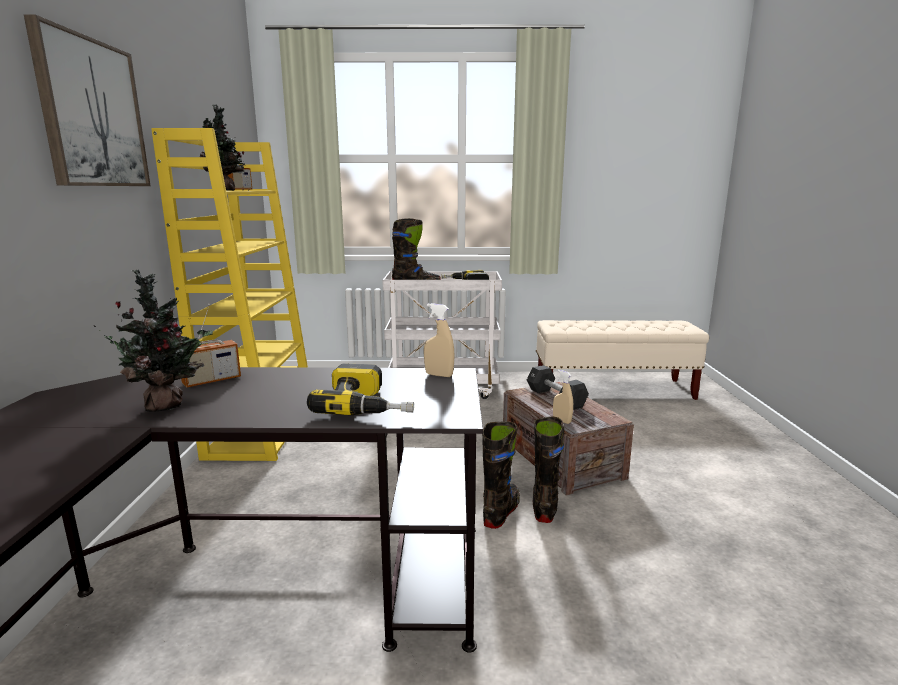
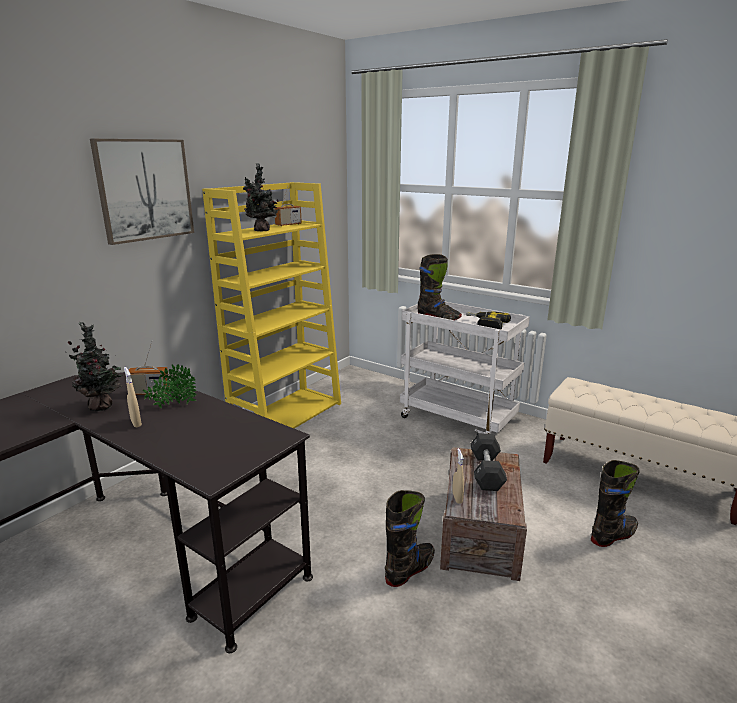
camera: 35 degrees right, 5 degrees up
(272, 383) = (173, 405): none -> potted plant
(369, 405) = (187, 446): power drill -> none
(439, 375) = (272, 433): beige spray bottle -> beige spray bottle (136, 423)
(501, 512) = (369, 558): black boot -> black boot (613, 536)

